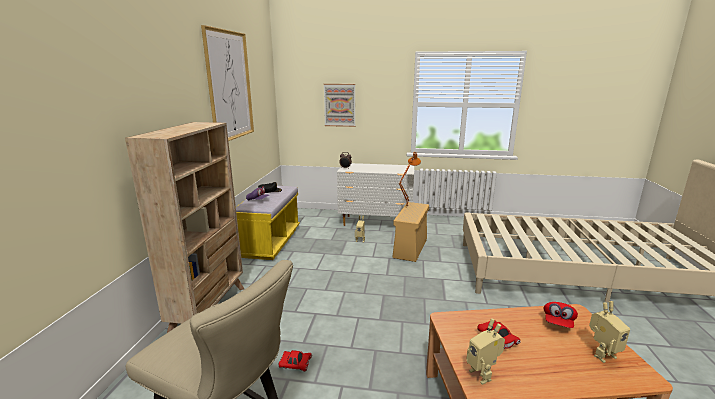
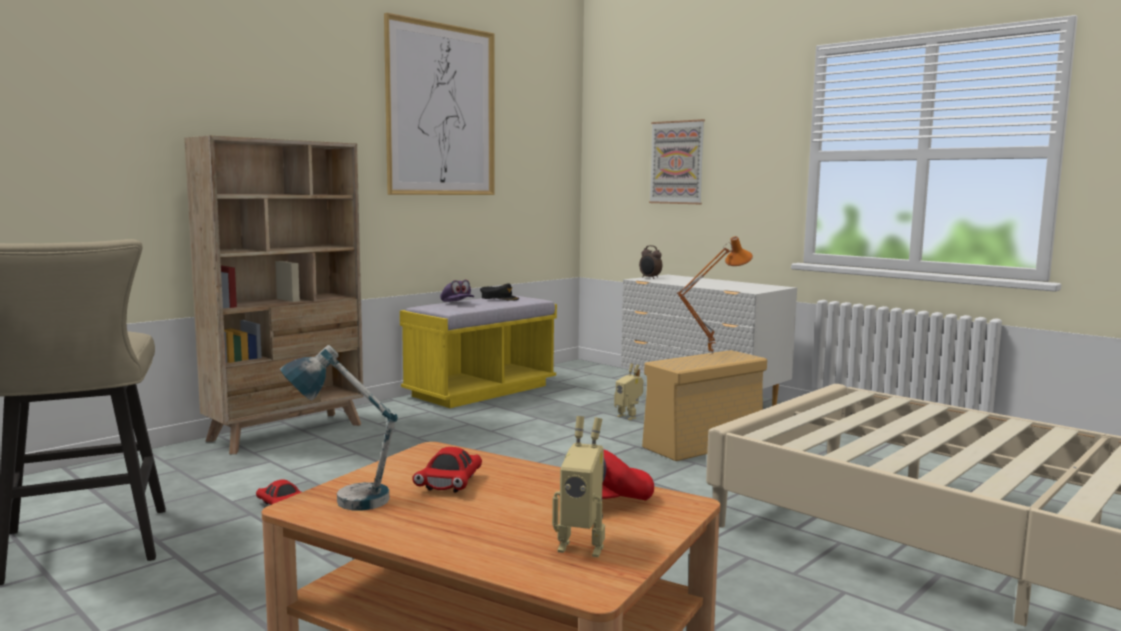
camera: 35 degrees right, 10 degrees down
(483, 374) = (342, 498): toy robot -> table lamp

